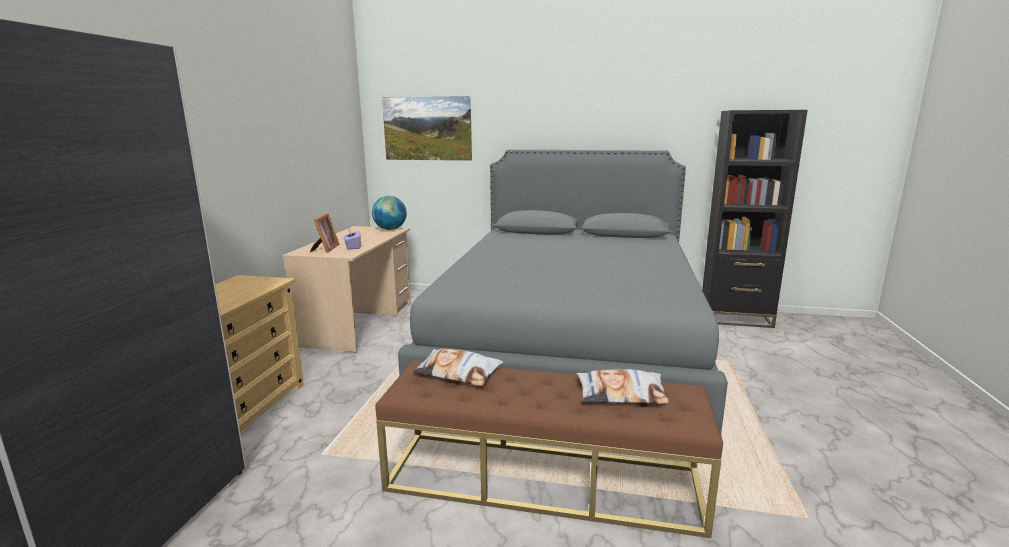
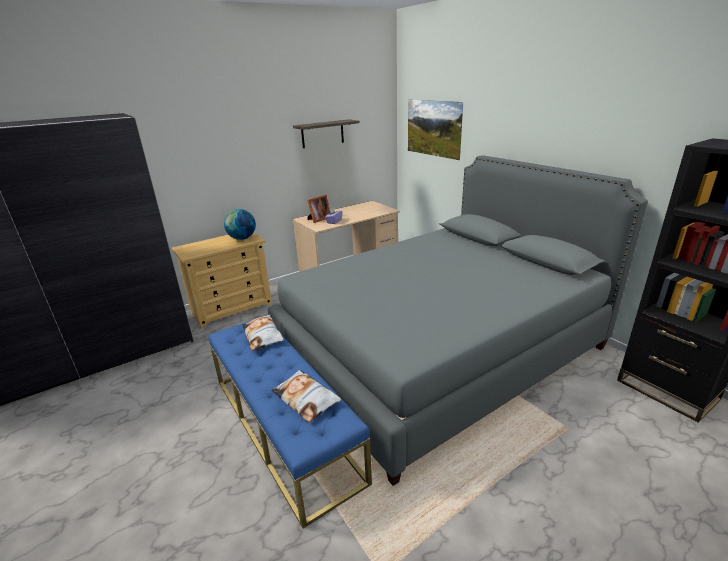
camera: 45 degrees right, 10 degrees up
(302, 131) = (322, 133): none -> shelf
(390, 229) = (385, 209): globe -> globe (242, 238)
(544, 479) = (284, 427): brown bench -> blue bench

